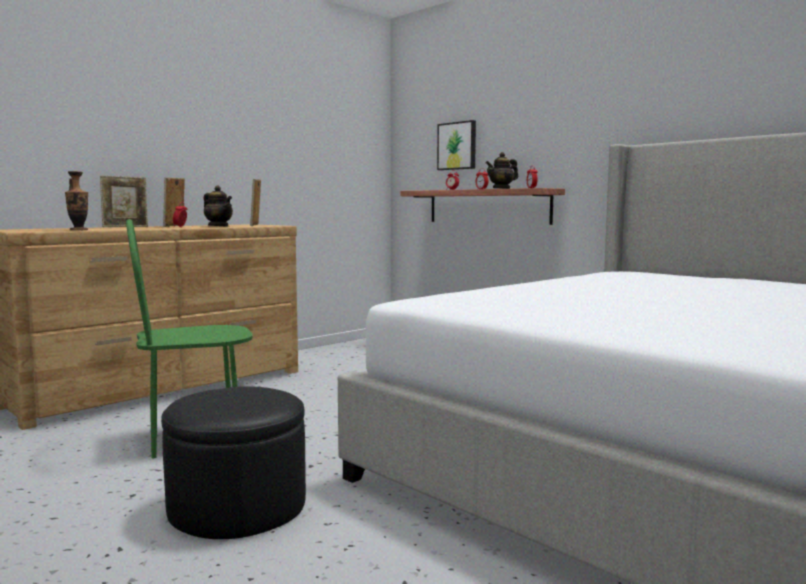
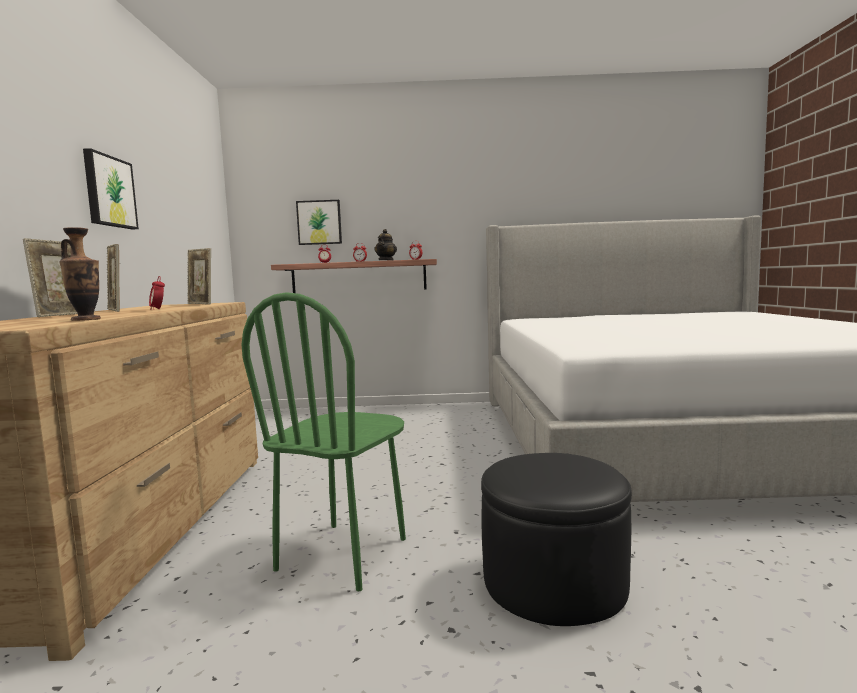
camera: 45 degrees left, 0 degrees up
(212, 134) = (109, 191): none -> picture
(218, 226) = (183, 306): teapot -> none

